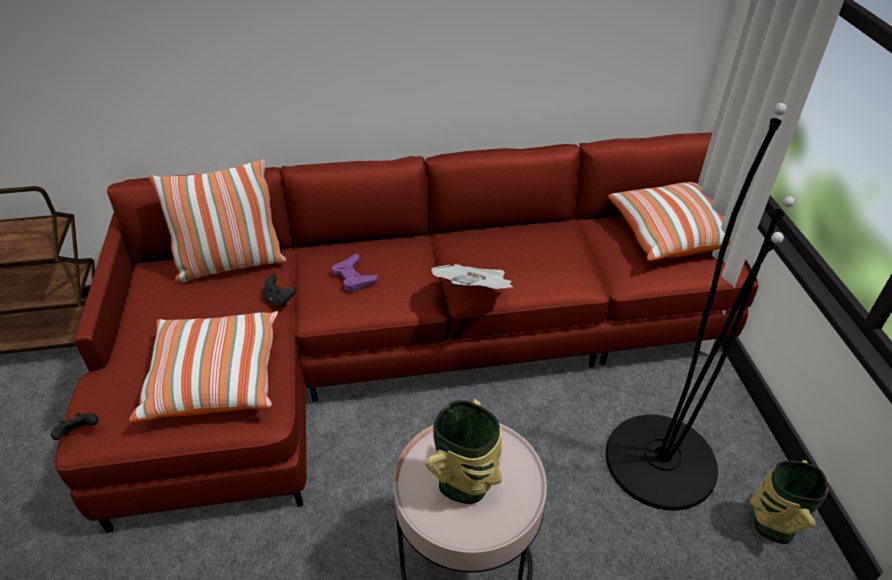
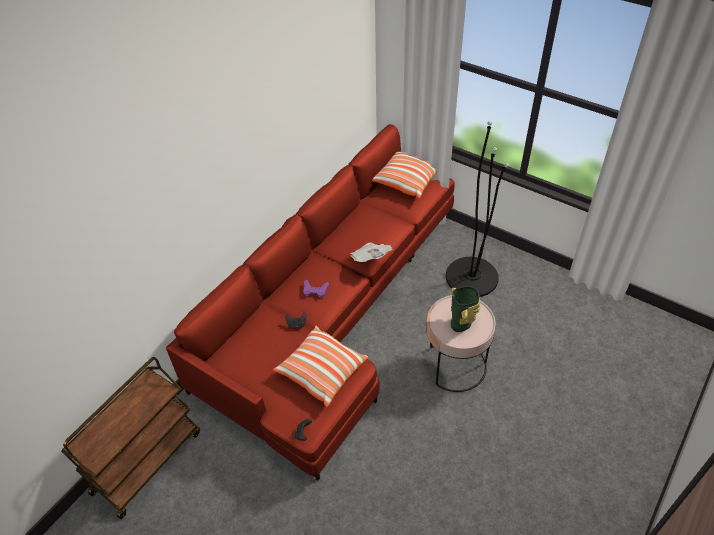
camera: 45 degrees left, 5 degrees up
(231, 264) = (251, 329): pillow -> none
(771, 525) = (524, 270): vase -> none

